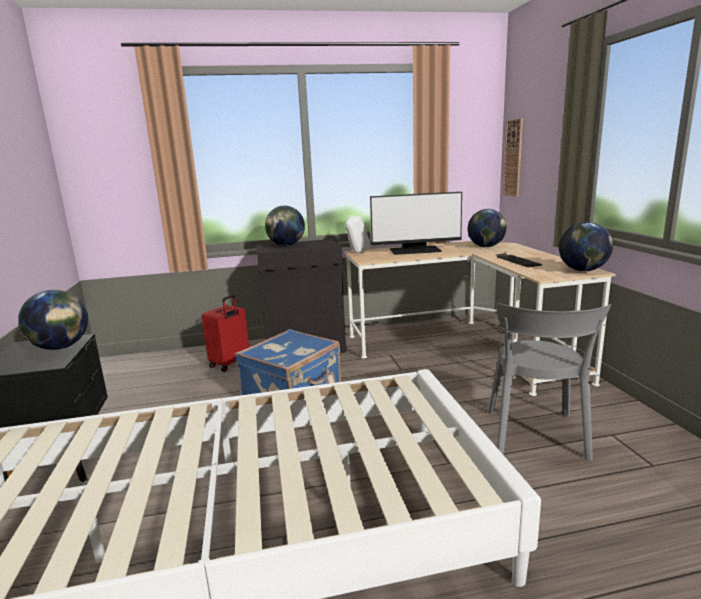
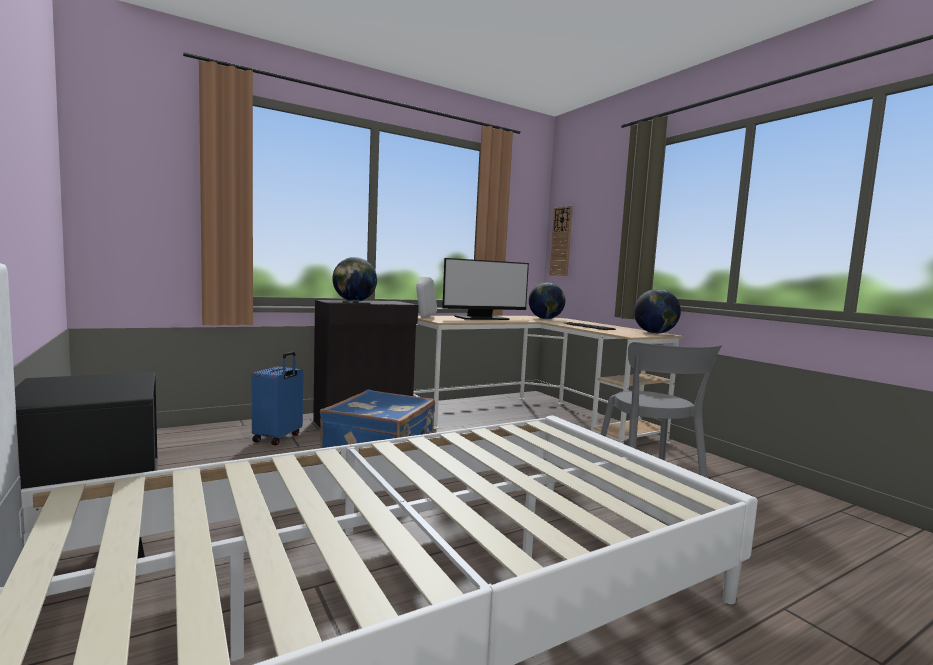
camera: 20 degrees left, 10 degrees down
(61, 347) = (120, 382): globe -> none
(230, 364) = (278, 438): red suitcase -> blue suitcase

